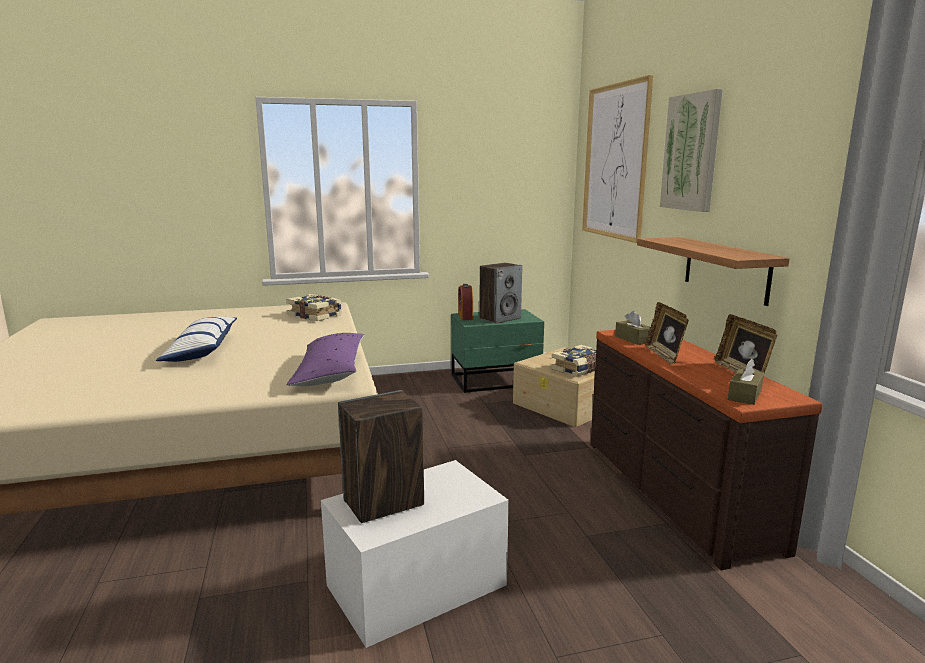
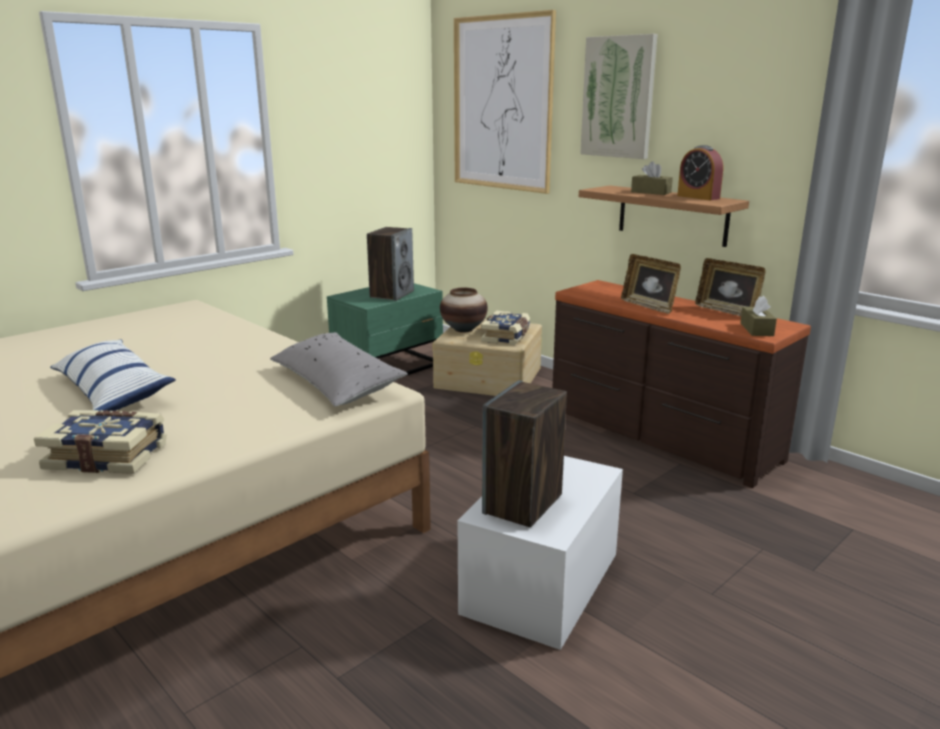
camera: 30 degrees left, 5 degrees up
(315, 315) = (190, 322): book -> book (108, 456)
(330, 371) = (336, 383): purple pillow -> grey pillow
(465, 316) = (349, 297): alarm clock -> alarm clock (698, 197)
(550, 357) = (463, 329): none -> vase
(633, 339) = (600, 295): brown tissue box -> brown tissue box (651, 192)

